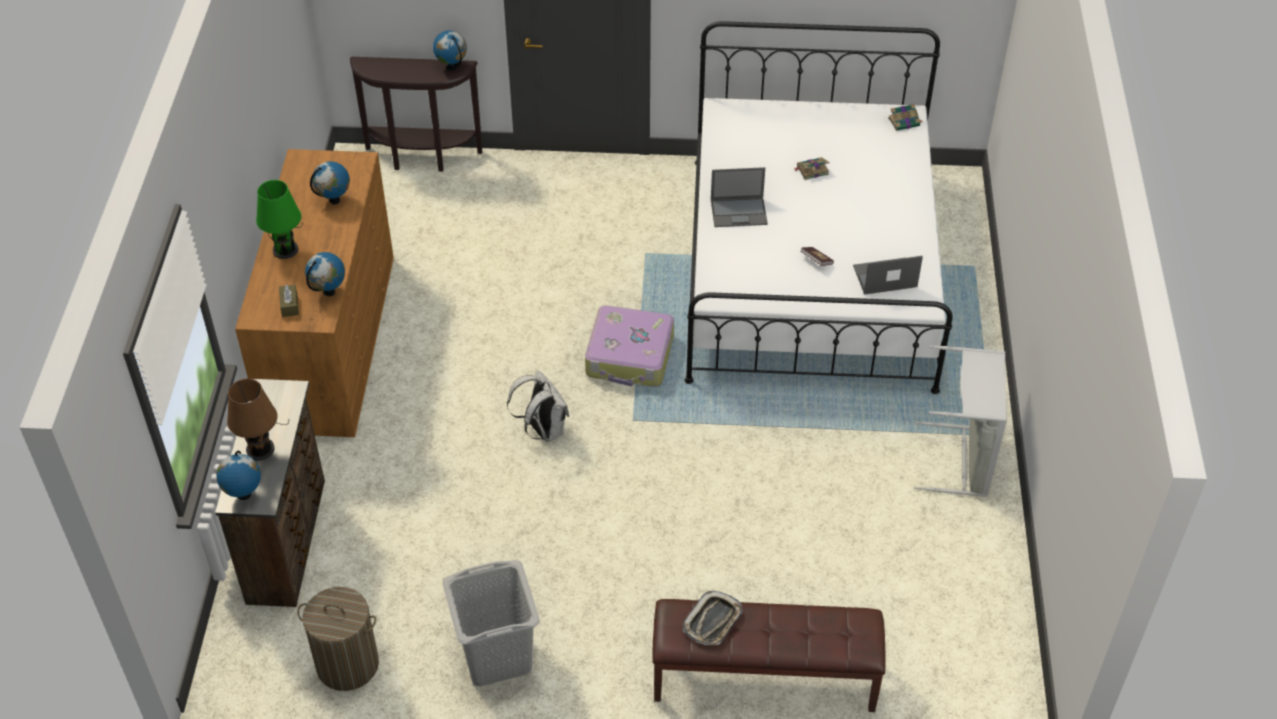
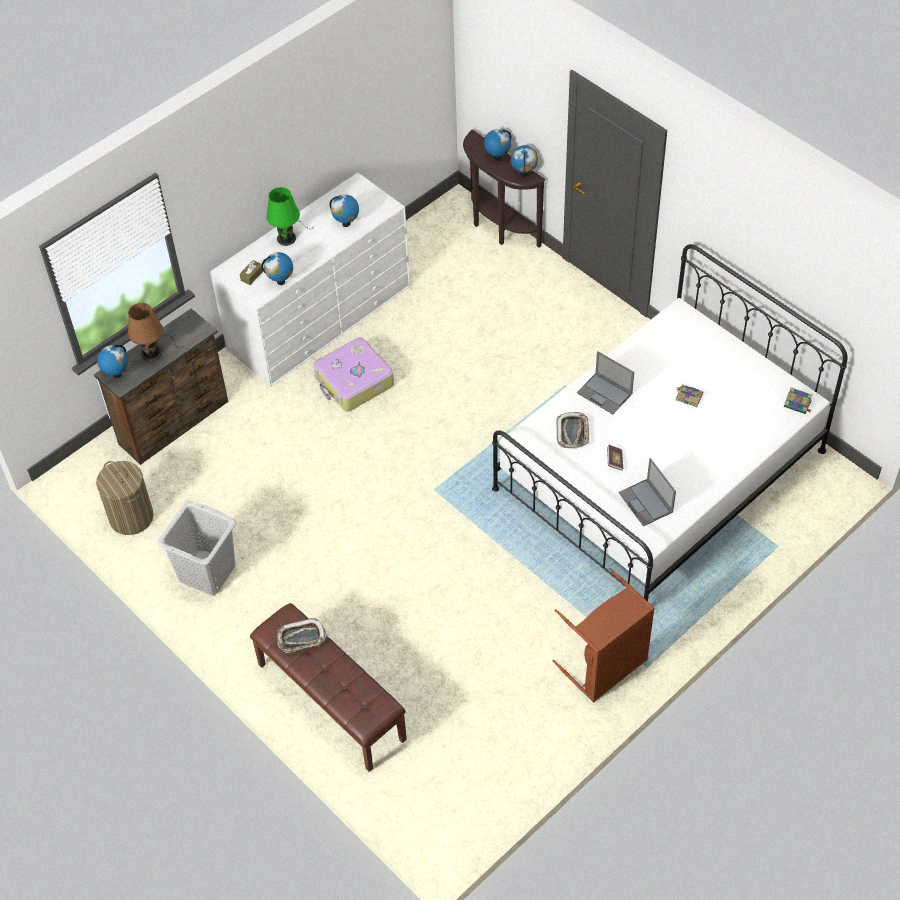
camera: 45 degrees right, 5 degrees up
(331, 341) = (319, 316): brown dresser -> white dresser
(407, 67) = (497, 157): none -> globe
(543, 430) = (376, 457): white backpack -> none
(630, 356) = (478, 448): suitcase -> suitcase (354, 382)
(752, 261) = (573, 432): none -> tray
(884, 277) = (646, 503): laptop -> laptop turned 150 degrees counterclockwise
(962, 461) = (606, 668): grey laundry basket -> brown laundry basket

